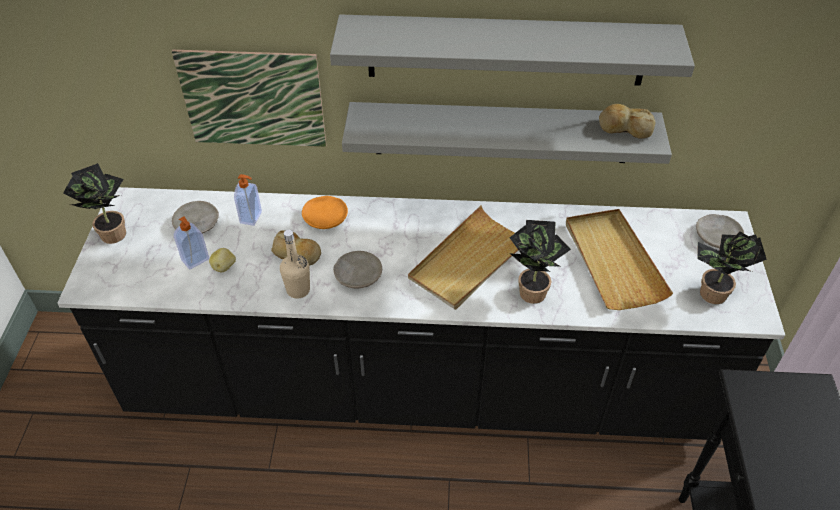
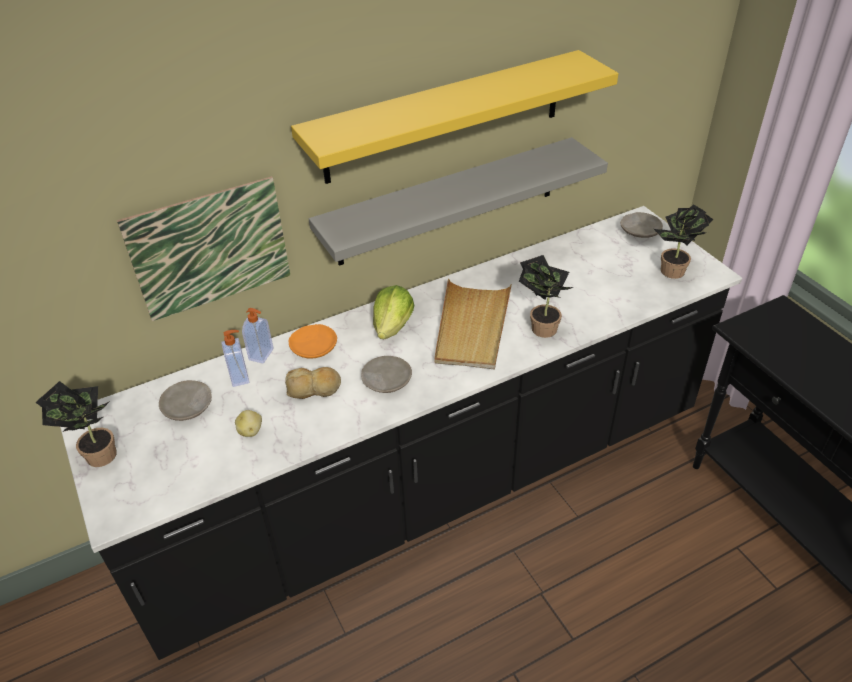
camera: 30 degrees left, 5 degrees down
(196, 260) = (215, 438): soap dispenser -> soap dispenser (262, 355)
(298, 290) = (342, 417): beige bottle -> none
(403, 229) = (393, 326): none -> lettuce
(506, 50) = (445, 117): grey shelf -> yellow shelf
(613, 261) = (582, 279): beige tray -> none
(625, 128) = (556, 156): bread -> none

